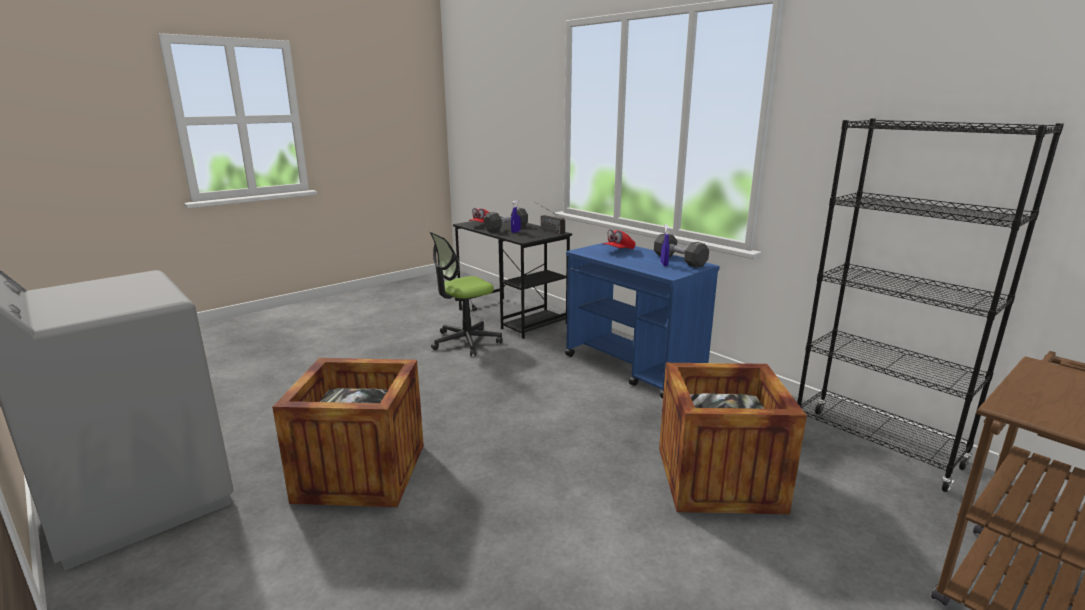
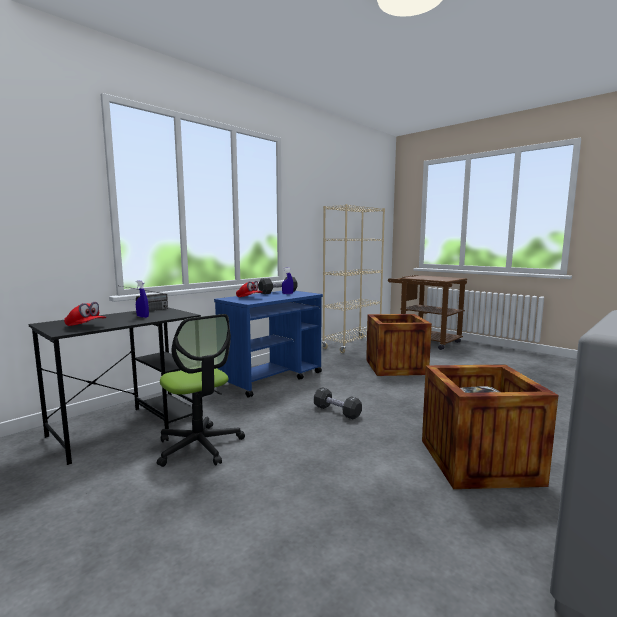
camera: 95 degrees left, 10 degrees down
(506, 228) = (118, 319): black dumbbell -> black dumbbell (337, 411)
(875, 448) = (352, 345): black bookcase -> beige bookcase

